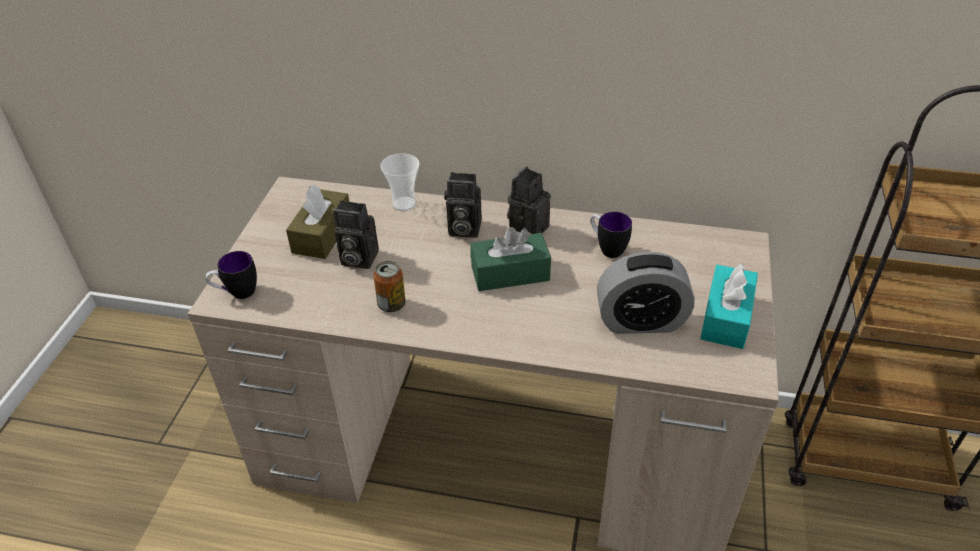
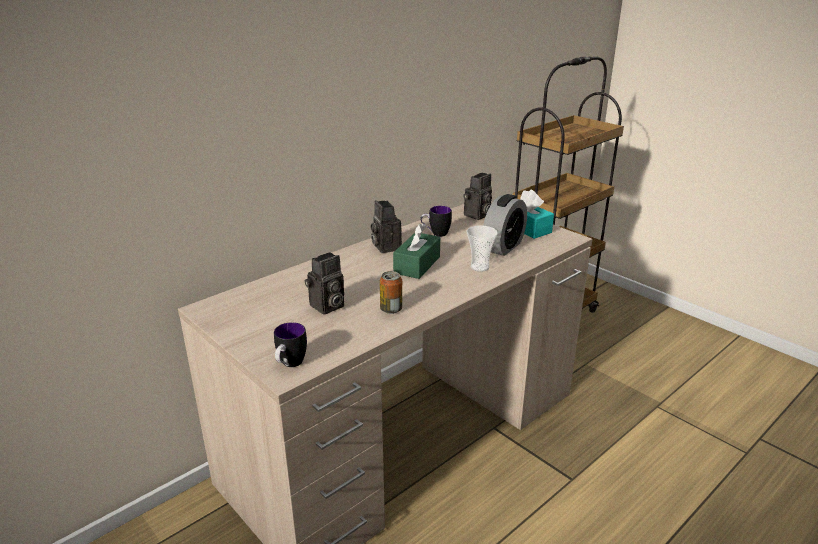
camera: 55 degrees left, 15 degrees down
(322, 234) = (279, 311): brown tissue box -> none
(404, 204) = (297, 274): cup -> cup (479, 267)
(462, 229) = (354, 264): camera -> camera (477, 215)

